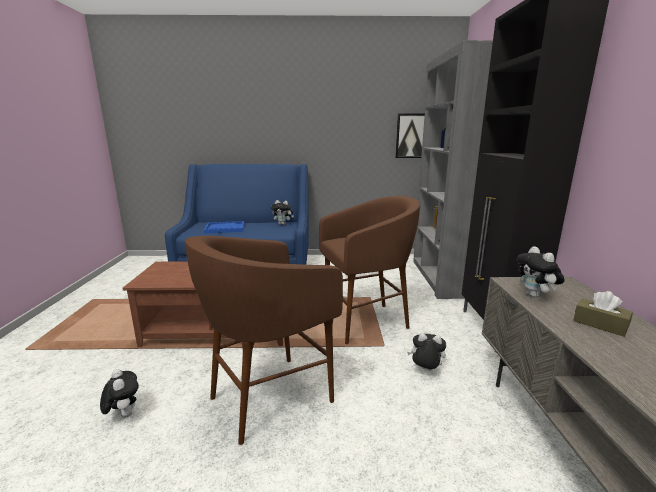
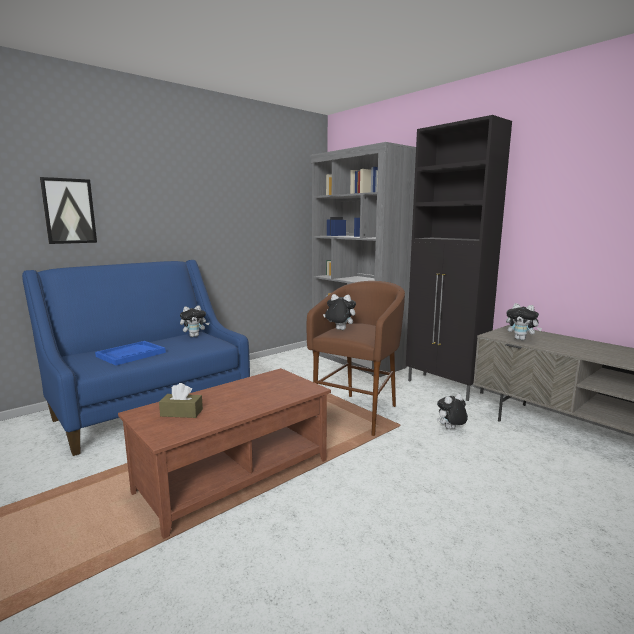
camera: 40 degrees left, 5 degrees down
(124, 414) = (284, 600): plush toy -> plush toy (339, 330)
(269, 398) = (389, 503): brown stool -> none
(410, 136) = (291, 225): picture -> picture (69, 211)
(600, 324) = (573, 345): brown tissue box -> brown tissue box (181, 413)

